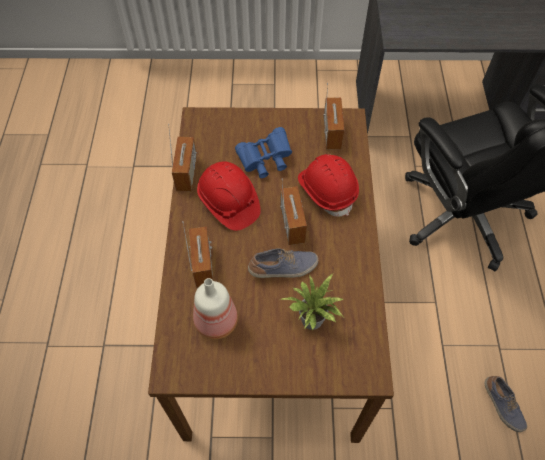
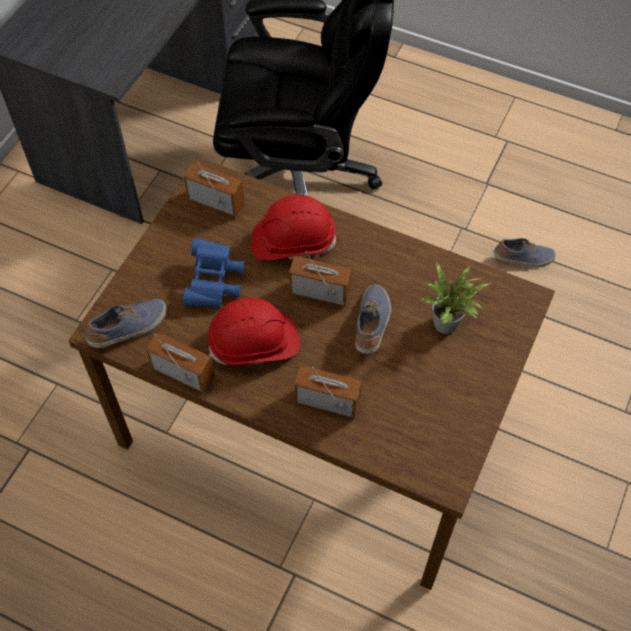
camera: 65 degrees left, 0 degrees up
(205, 132) = (129, 329): none -> shoe
(215, 322) = (406, 416): bottle -> none

